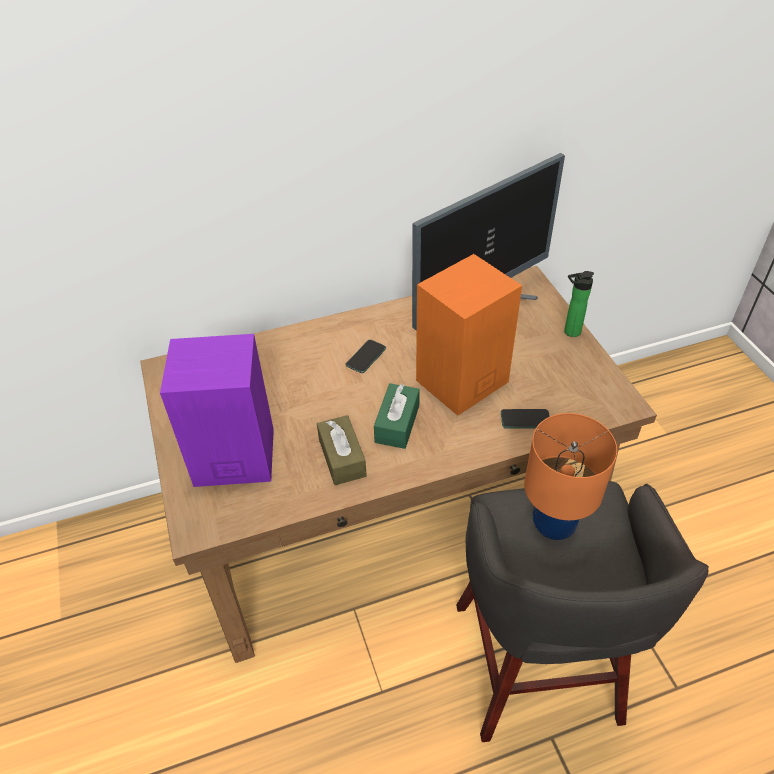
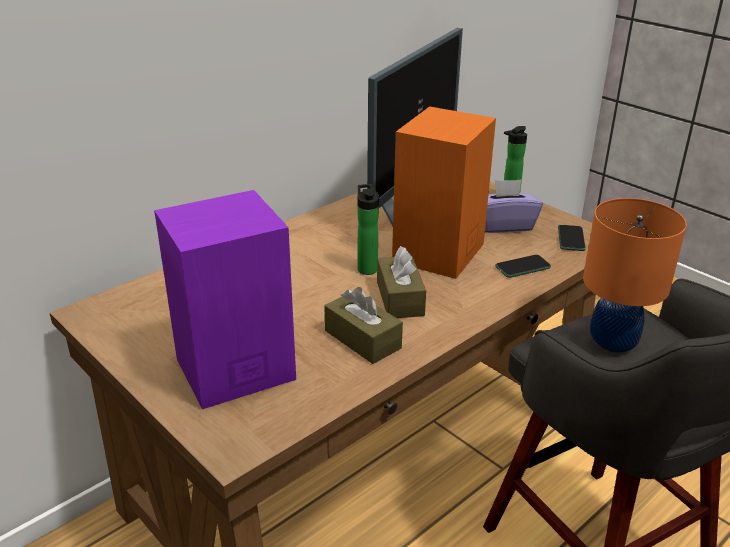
camera: 25 degrees left, 15 degrees down
(366, 357) = (324, 254): phone -> phone (571, 239)
(391, 382) = (366, 268): none -> bottle
(397, 424) = (400, 298): green tissue box -> brown tissue box
(543, 364) = (504, 225): none -> purple tissue box

